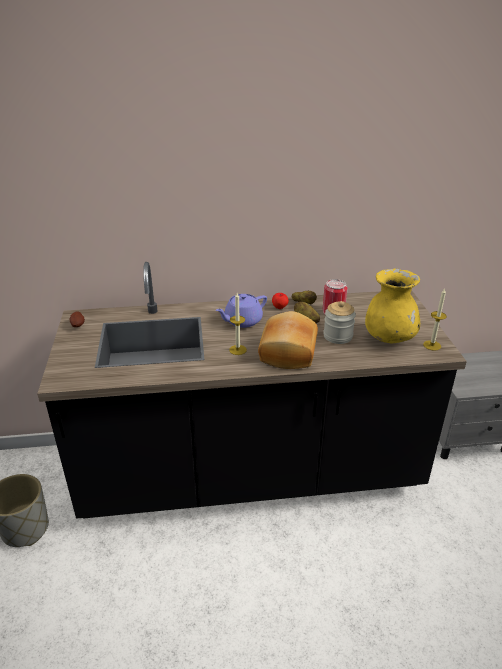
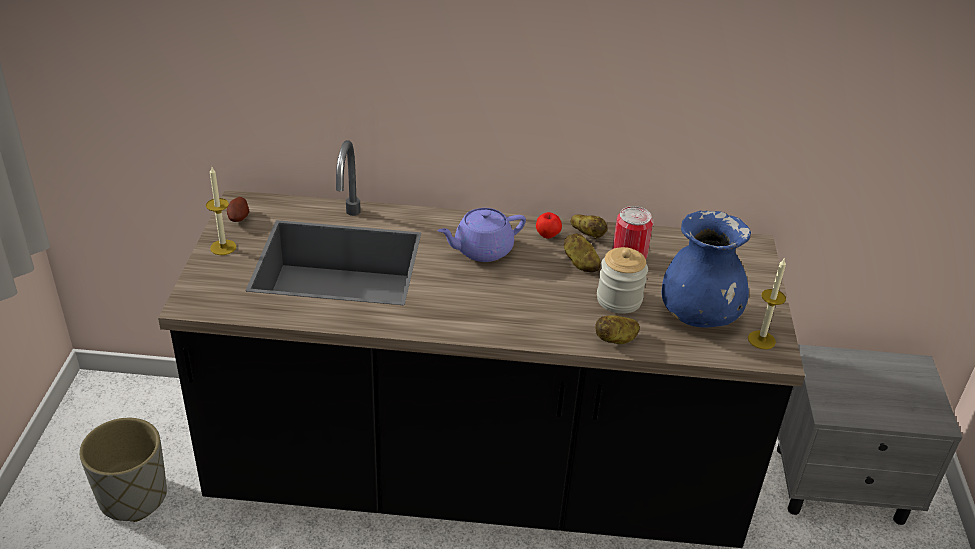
camera: 10 degrees right, 5 degrees up
(238, 350) = (458, 297): candle -> candle (223, 247)
(286, 352) = (530, 312): bread -> none
(346, 359) = (616, 340): none -> potato
(389, 337) = (699, 315): yellow vase -> blue vase

